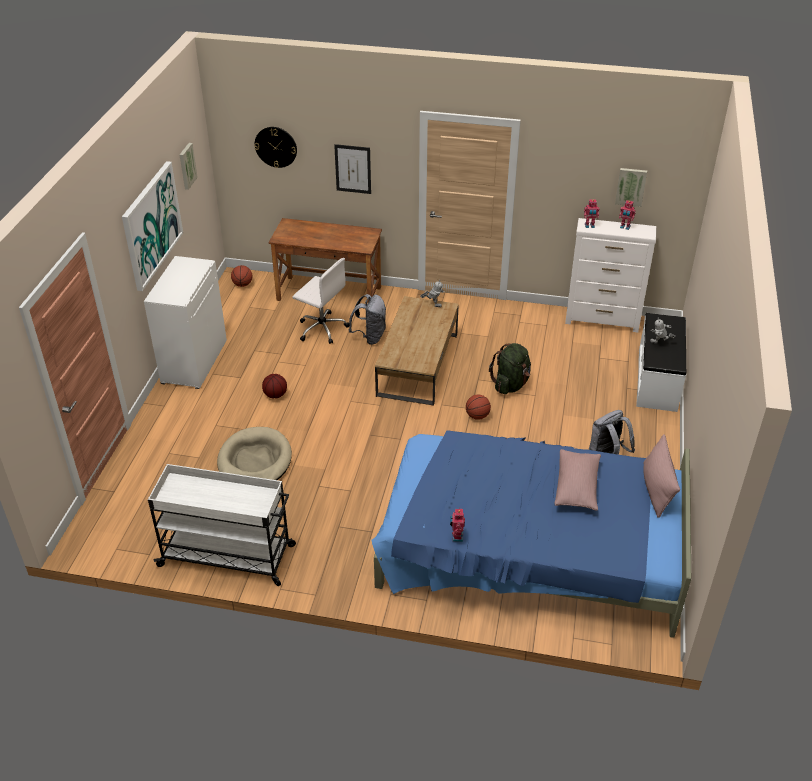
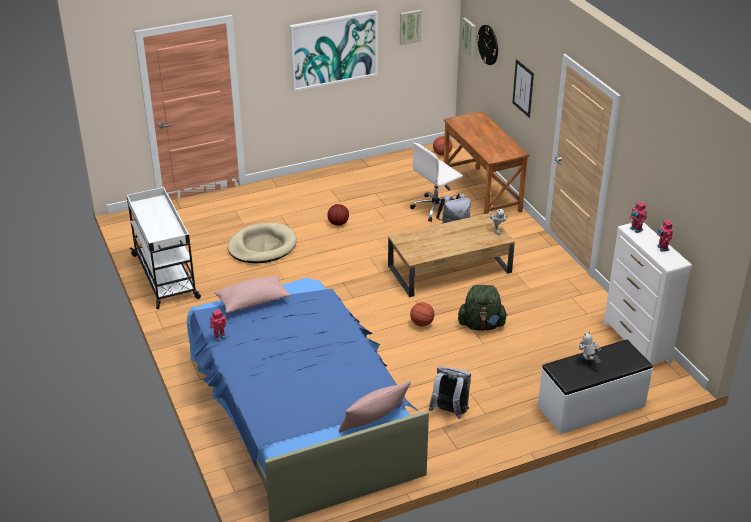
camera: 55 degrees right, 5 degrees down
(194, 361) = (334, 176): white cabinet -> none
(321, 328) = (436, 208): white office chair -> white office chair turned 60 degrees clockwise
(576, 487) = (330, 375): pink pillow -> pink pillow (253, 302)
(631, 186) = (682, 209): picture -> picture (469, 37)

